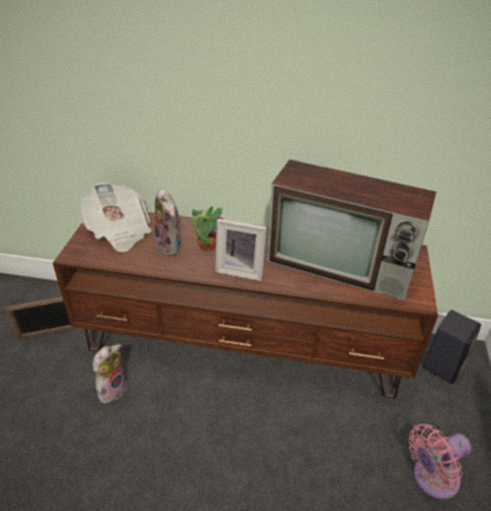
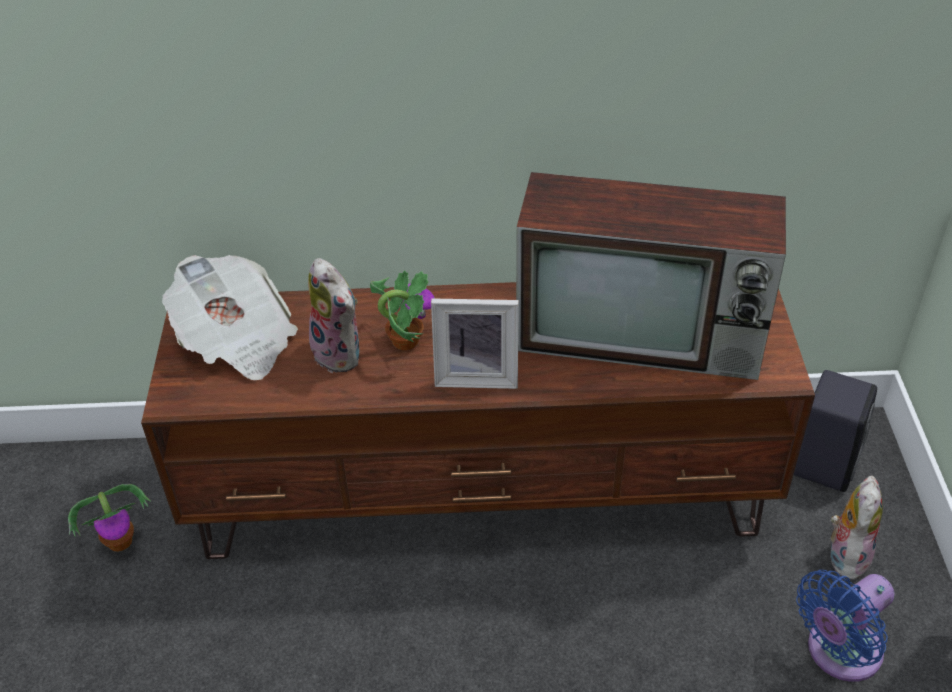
camera: 10 degrees left, 5 degrees up
(49, 332) = (120, 541): picture frame -> potted plant
(111, 389) = (273, 619): plush toy -> plush toy (846, 554)
(431, 479) = (838, 653): pink fan -> blue fan

